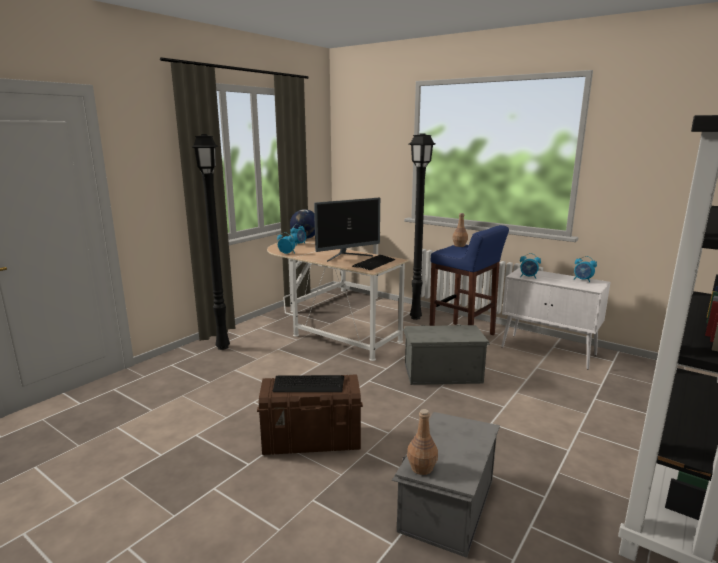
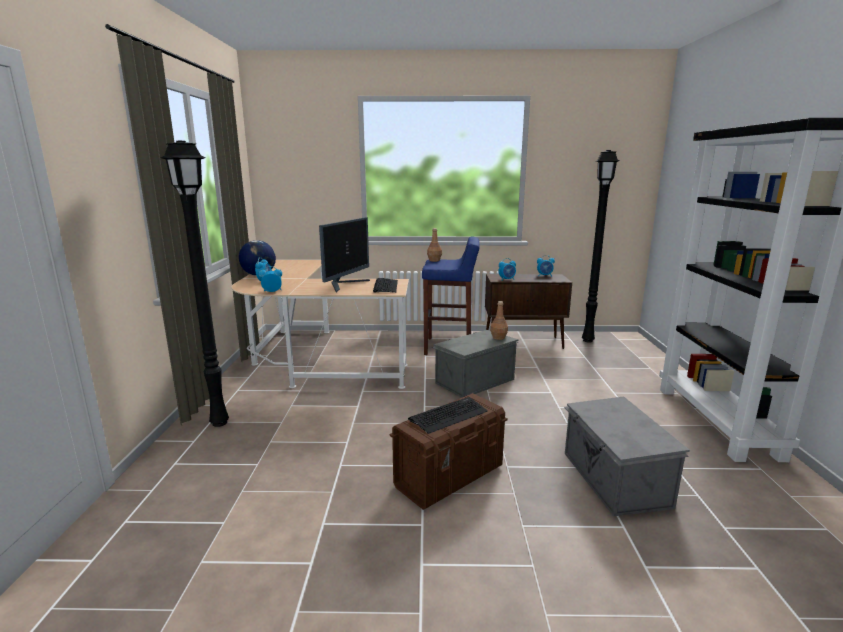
camera: 35 degrees left, 0 degrees up
(416, 317) = (390, 341): black floor lamp -> black floor lamp (588, 340)
(421, 468) = (631, 446): brown bottle -> brown bottle (498, 337)
(549, 351) = (524, 342): white cabinet -> brown cabinet

